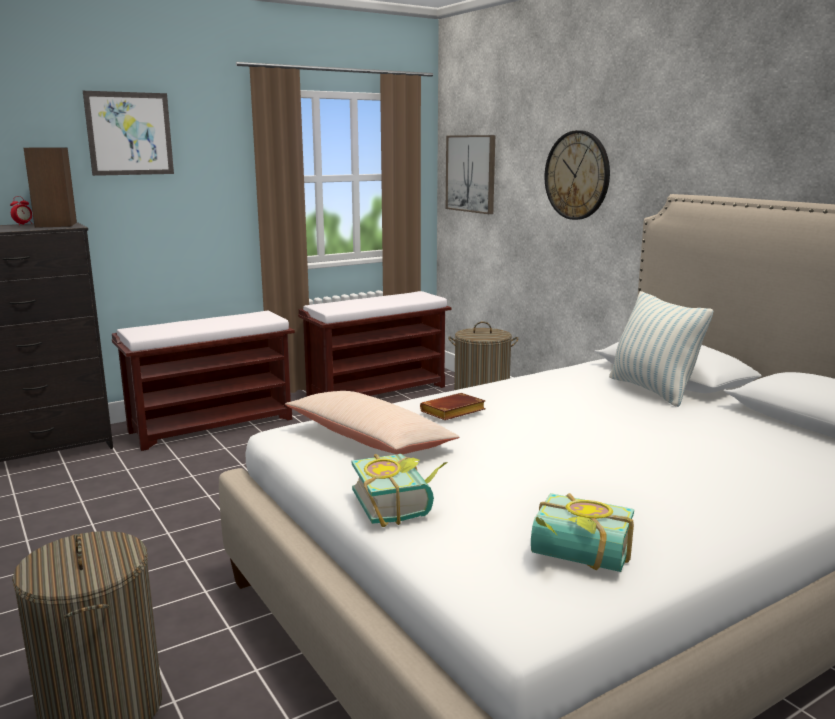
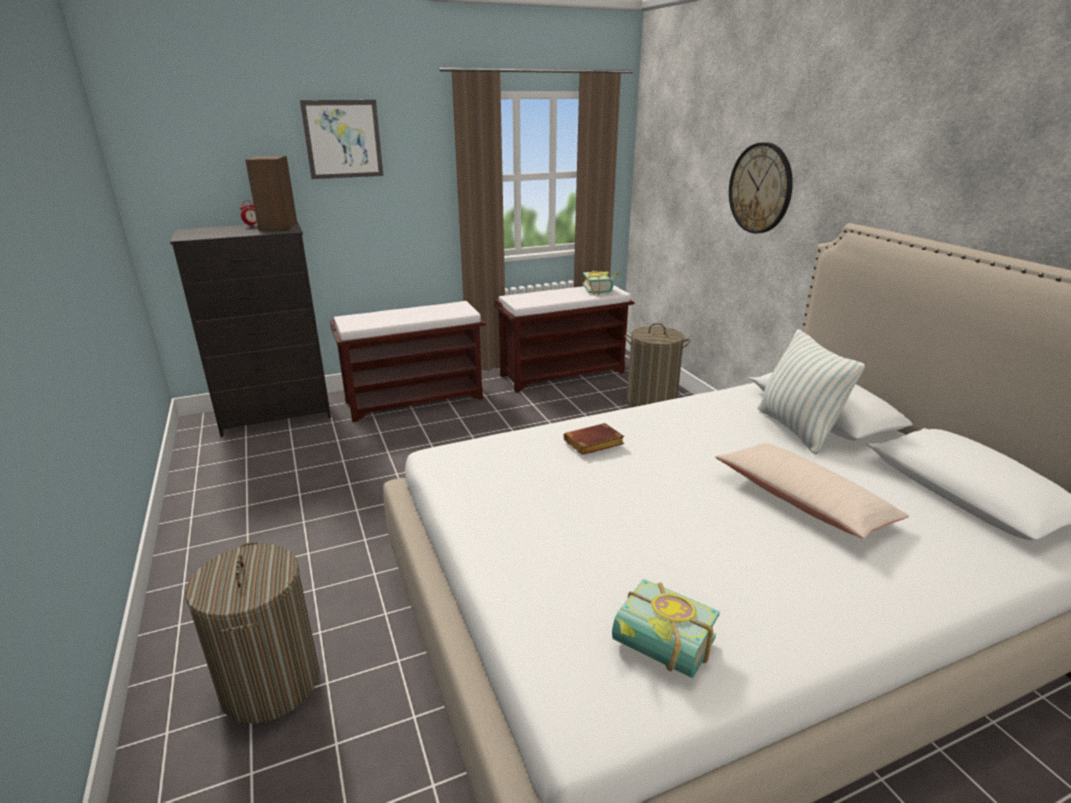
camera: 10 degrees right, 10 degrees up
(369, 439) = (508, 472): beige pillow -> beige pillow (802, 501)
(400, 505) = (512, 559): book -> book (600, 290)
(471, 173) = (663, 173): picture -> none

